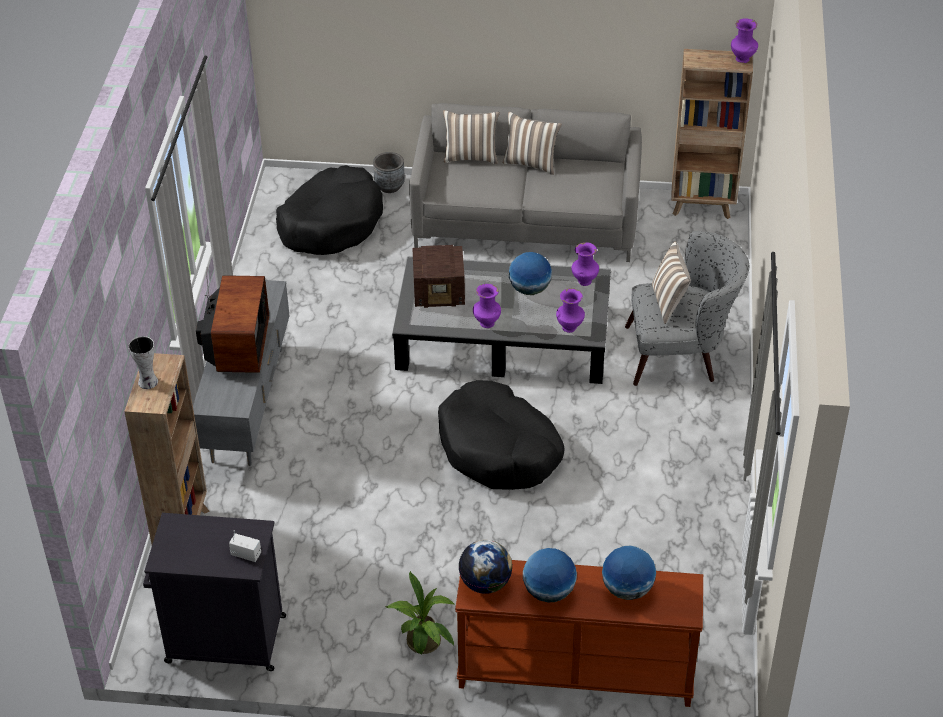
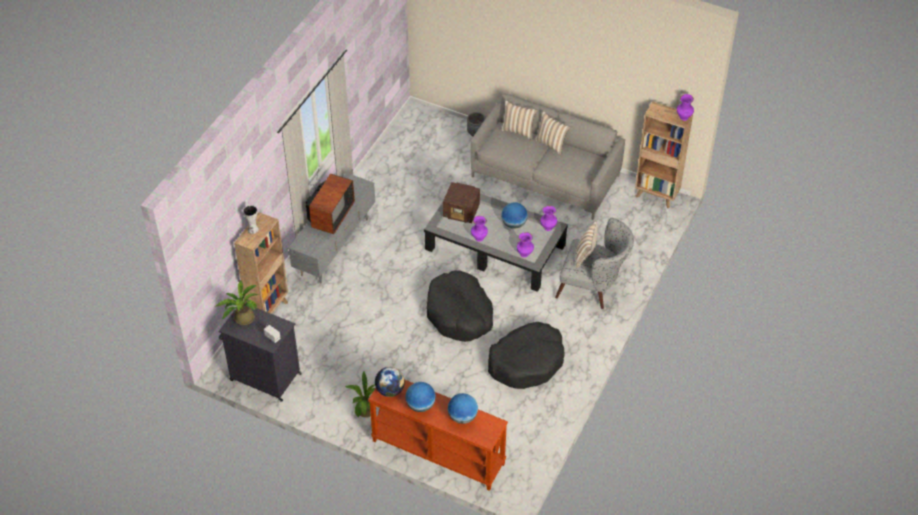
camera: 20 degrees right, 5 degrees up
(176, 539) = (242, 318): none -> potted plant
(331, 223) = (431, 147): black dog bed -> black dog bed (526, 362)

